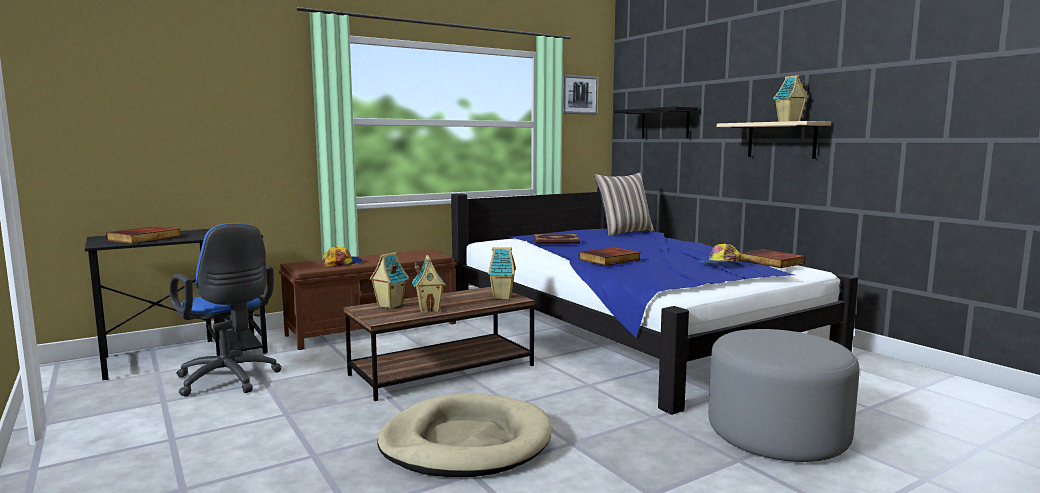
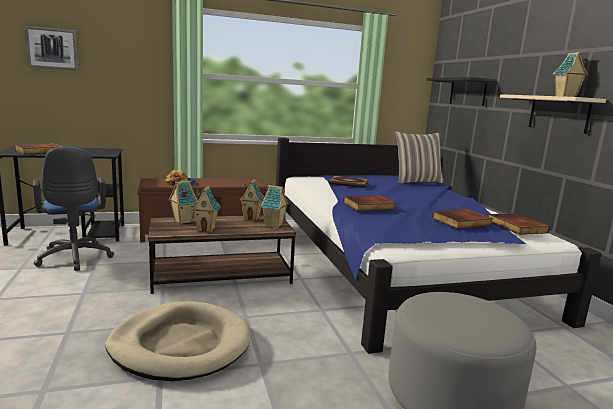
camera: 15 degrees right, 5 degrees up
(467, 293) = (252, 218): none -> toy house
(579, 95) = (401, 64): picture -> picture (52, 48)
(719, 263) = (462, 222): cap -> book

